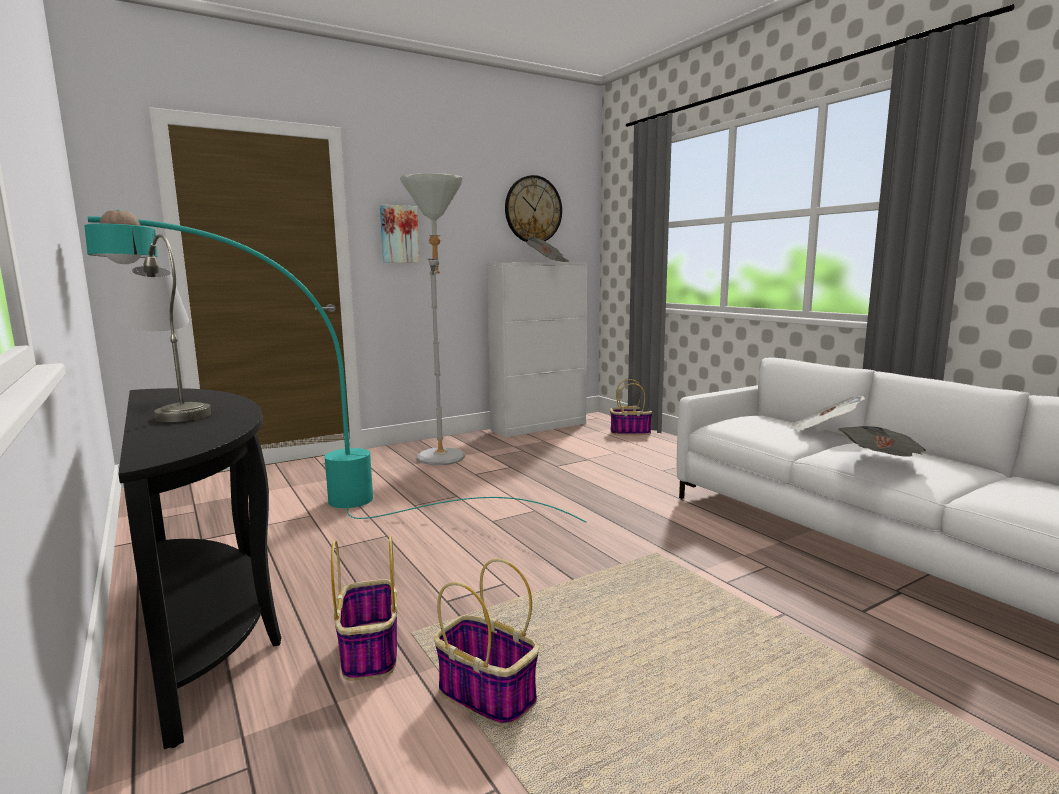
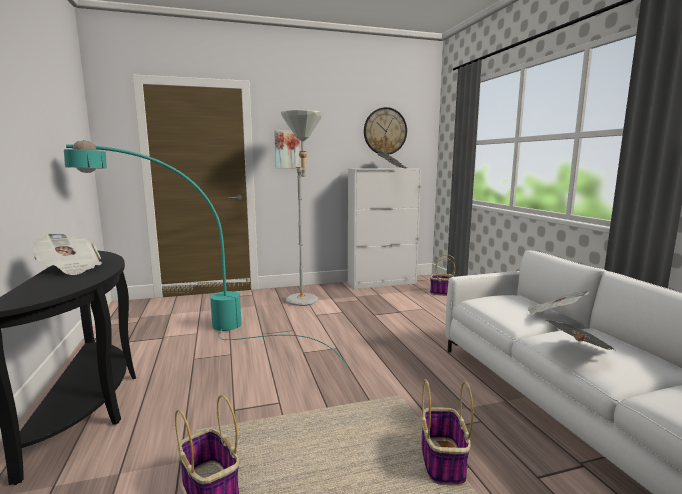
camera: 15 degrees right, 0 degrees up
(173, 411) = (70, 269): grey table lamp -> newspaper
(369, 651) = (163, 439): basket -> basket (442, 460)

